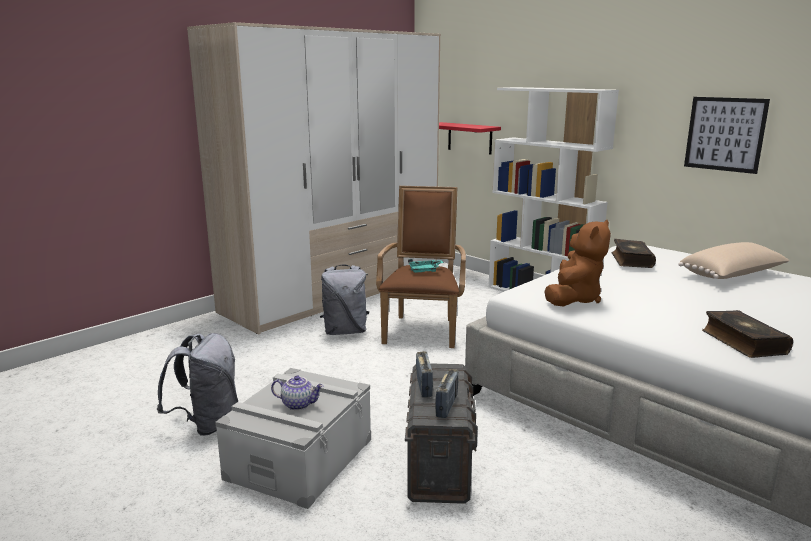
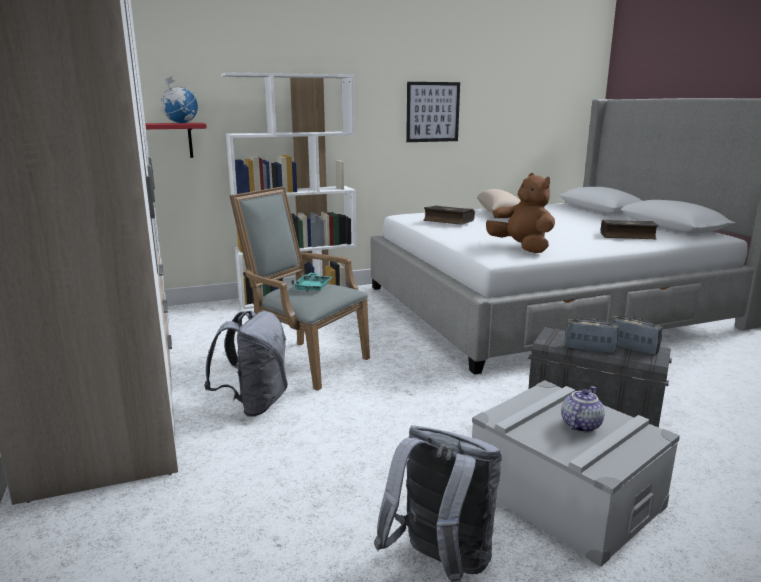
camera: 65 degrees left, 0 degrees up
(422, 329) = (305, 361): brown armchair -> grey armchair
(474, 126) = (180, 123): none -> globe

